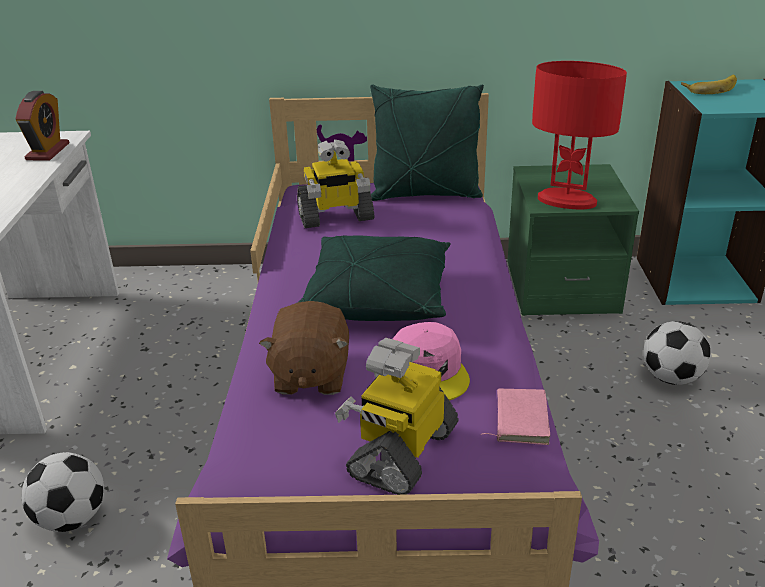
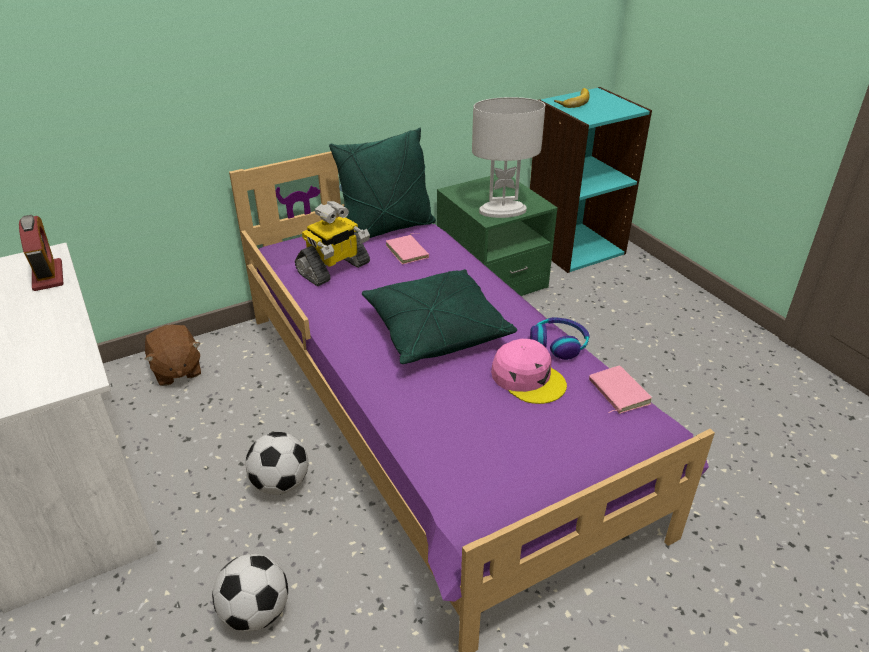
camera: 30 degrees left, 5 degrees up
(310, 376) = (446, 412): brown plush toy -> brown plush toy (176, 370)
(401, 451) = (565, 446): toy robot -> none
(425, 218) = (408, 251): none -> pink book
(500, 348) = (559, 343): none -> headphones
(567, 201) = (502, 211): red table lamp -> white table lamp
(671, 378) = (611, 326): football -> football (281, 483)

